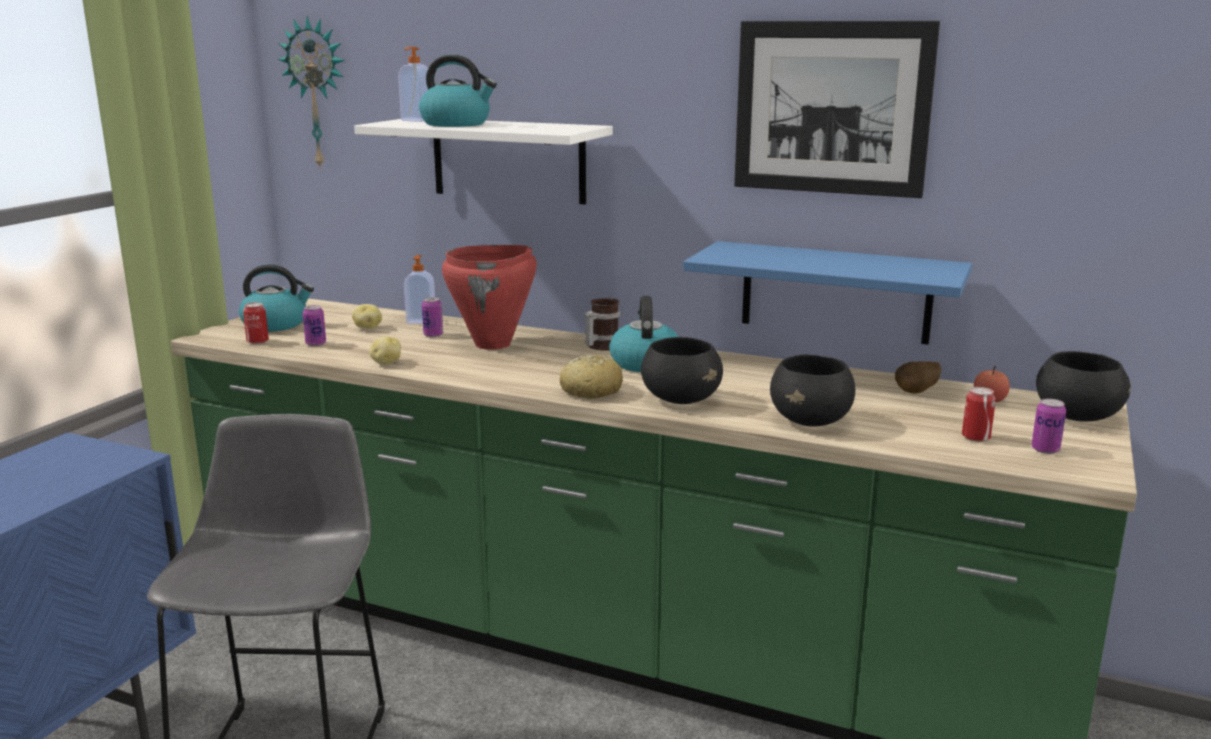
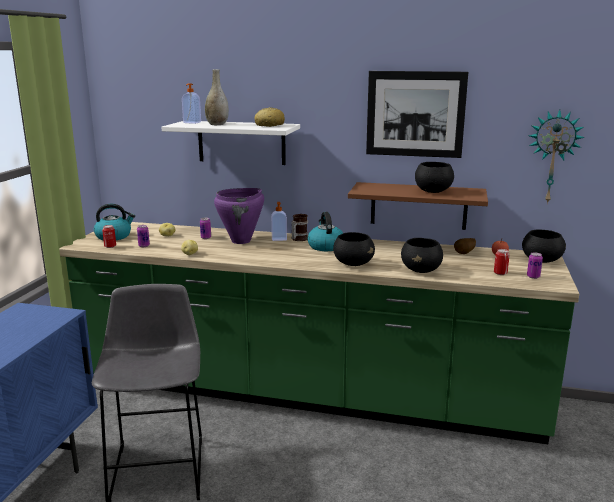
camera: 10 degrees left, 0 degrees up
(317, 93) = (127, 108): wall clock -> wall clock (552, 157)
(421, 321) = (194, 230): soap dispenser -> soap dispenser (279, 239)
(457, 124) = (217, 124): kettle -> grey vase
(493, 344) = (241, 241): red cooking pot -> purple cooking pot
(591, 390) = (306, 262): bread -> bread (269, 125)
(835, 292) = (418, 205): blue shelf -> brown shelf
(855, 264) = (432, 191): none -> black bowl

